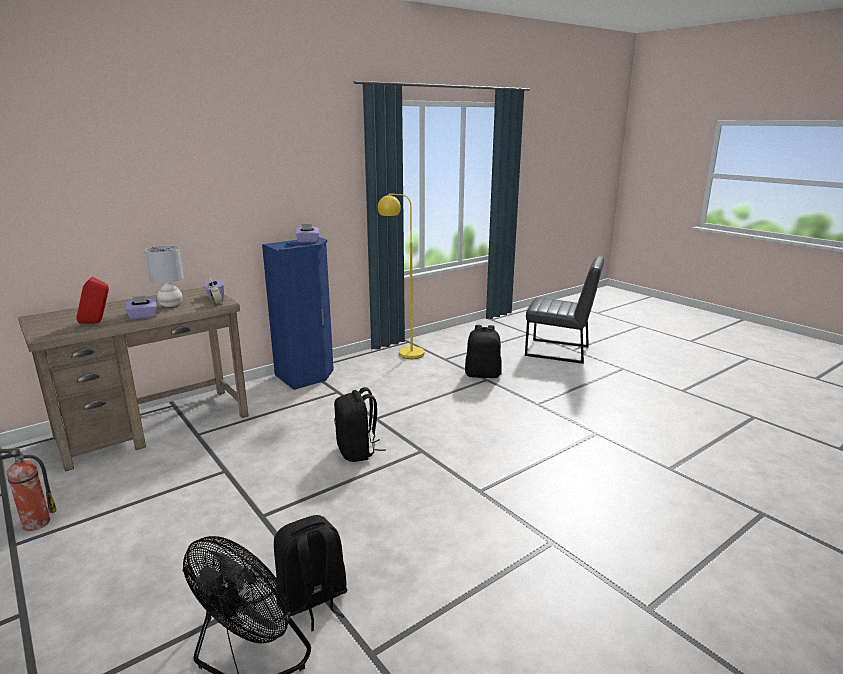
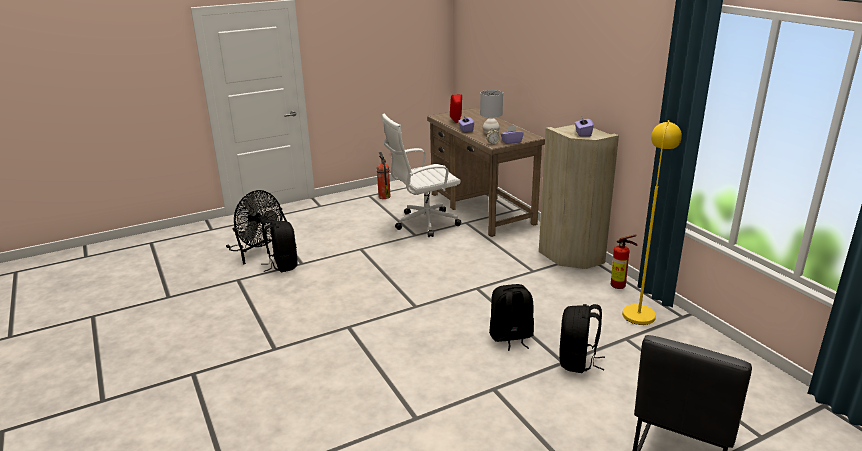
camera: 100 degrees right, 5 degrees up
(186, 467) = (423, 223): none -> white office chair
(307, 375) = (571, 256): blue cabinet -> beige cabinet
(357, 451) = (423, 279): black backpack -> black backpack (511, 337)
(365, 358) = (620, 286): none -> fire extinguisher

